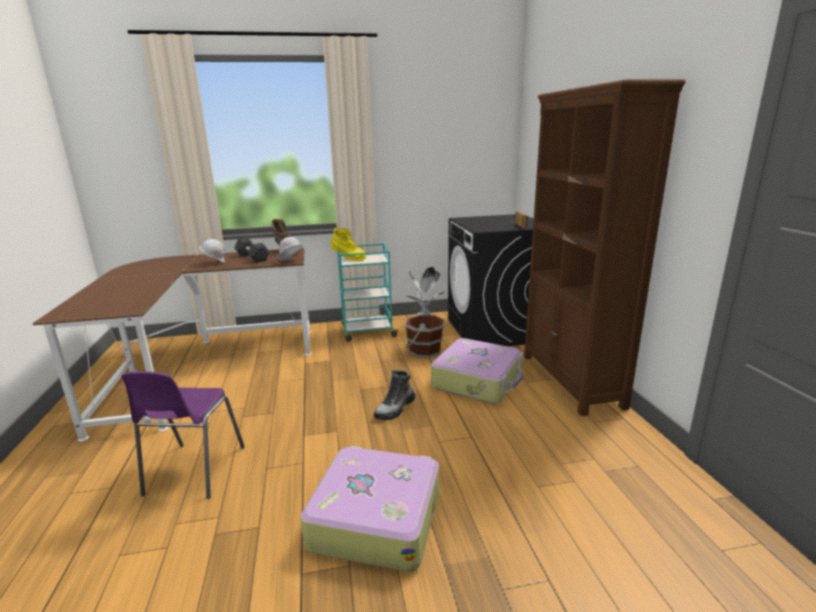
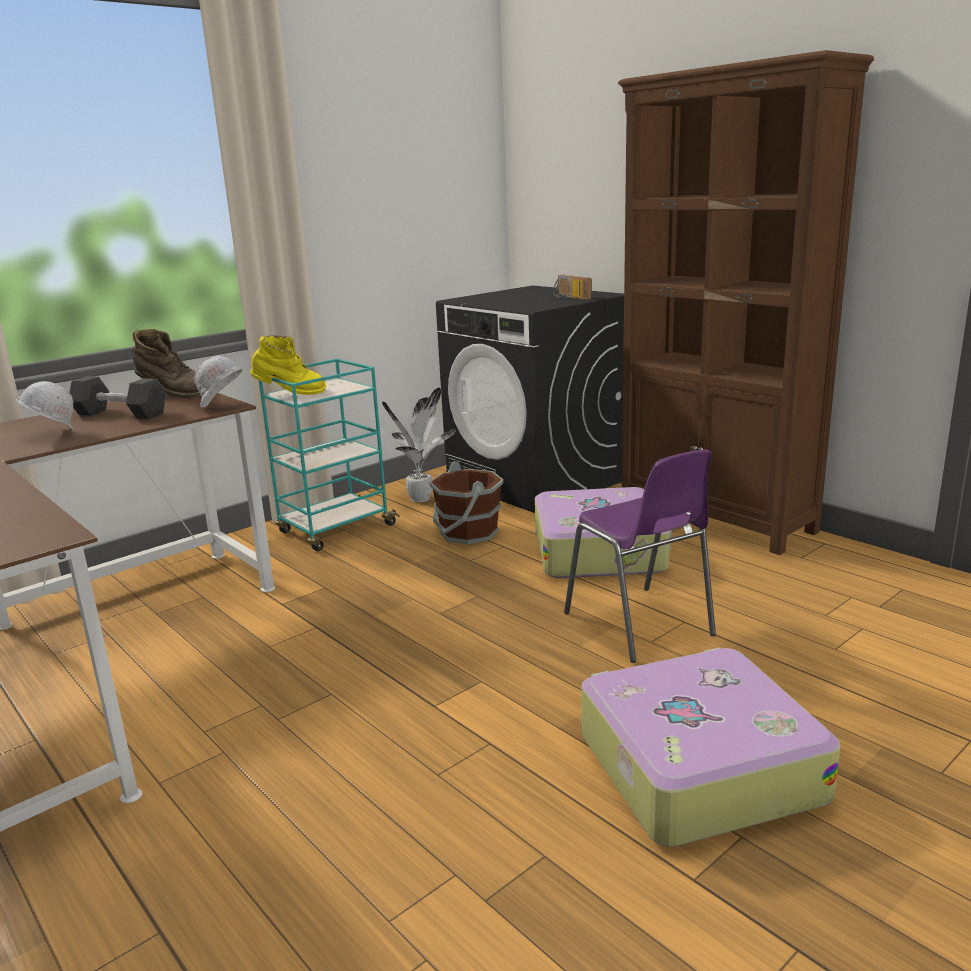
camera: 30 degrees left, 0 degrees up
(193, 471) = (305, 834): purple chair -> purple chair (640, 625)
(395, 409) = (532, 622): boot -> none

